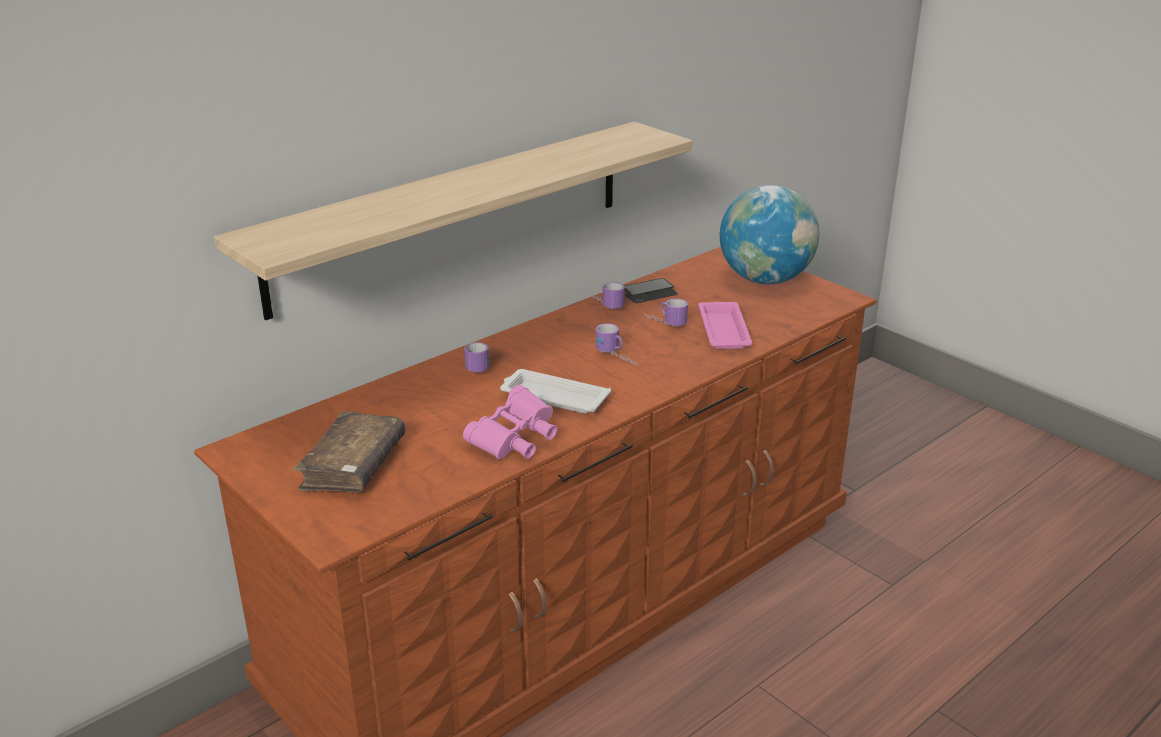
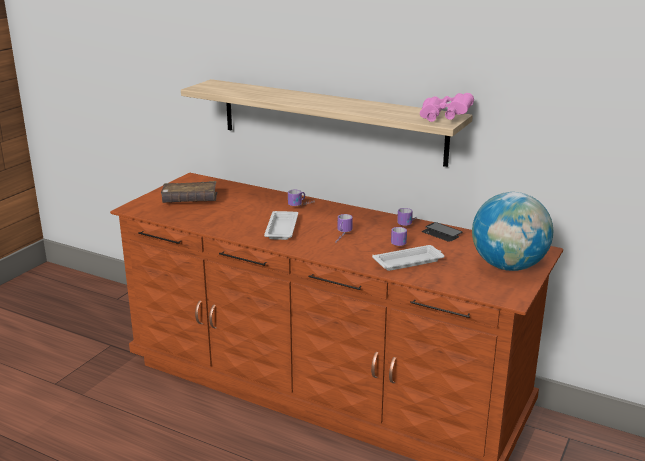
camera: 70 degrees right, 5 degrees down
(515, 441) = (230, 227): pink binoculars -> pink binoculars (444, 118)
(723, 330) = (409, 261): pink tray -> white tray

